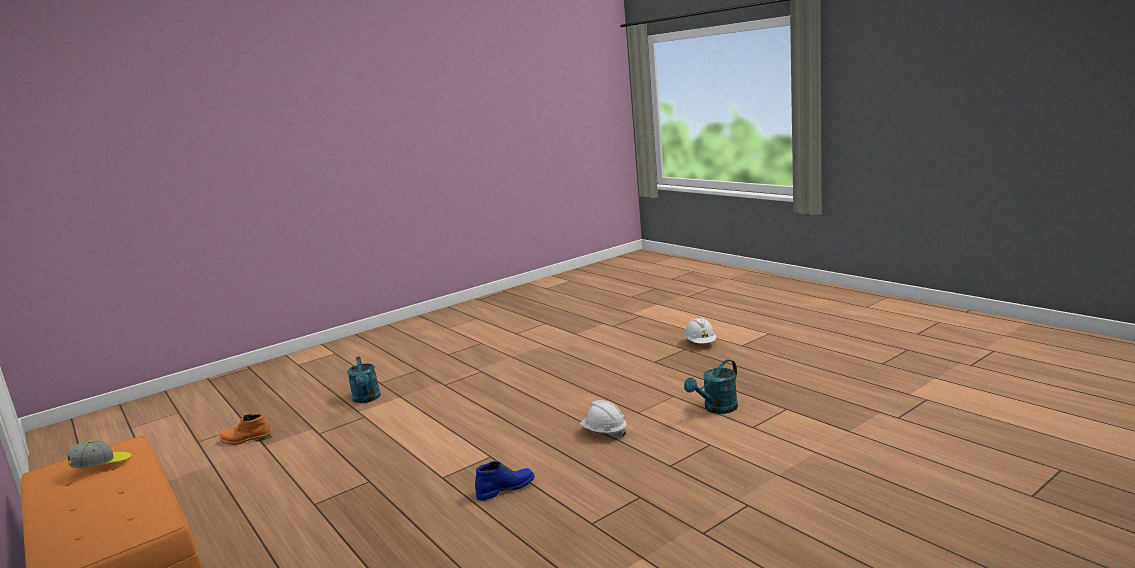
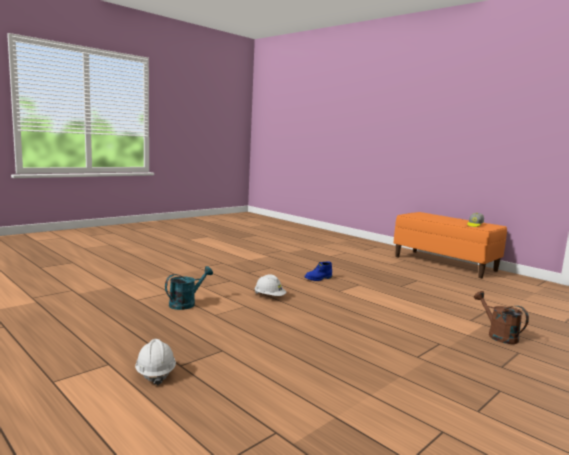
camera: 170 degrees right, 5 degrees down
(246, 440) = (537, 311): orange boot -> none
(367, 399) = (498, 335): turquoise watering can -> brown watering can

